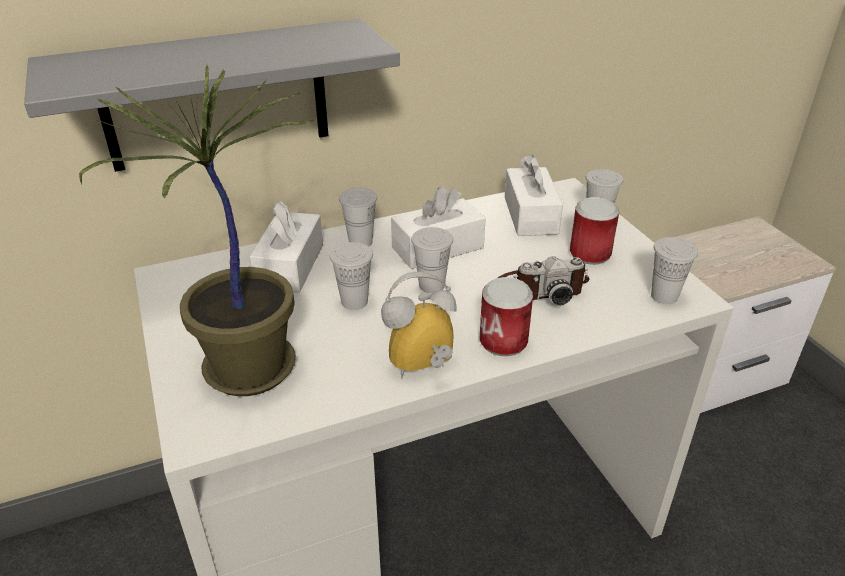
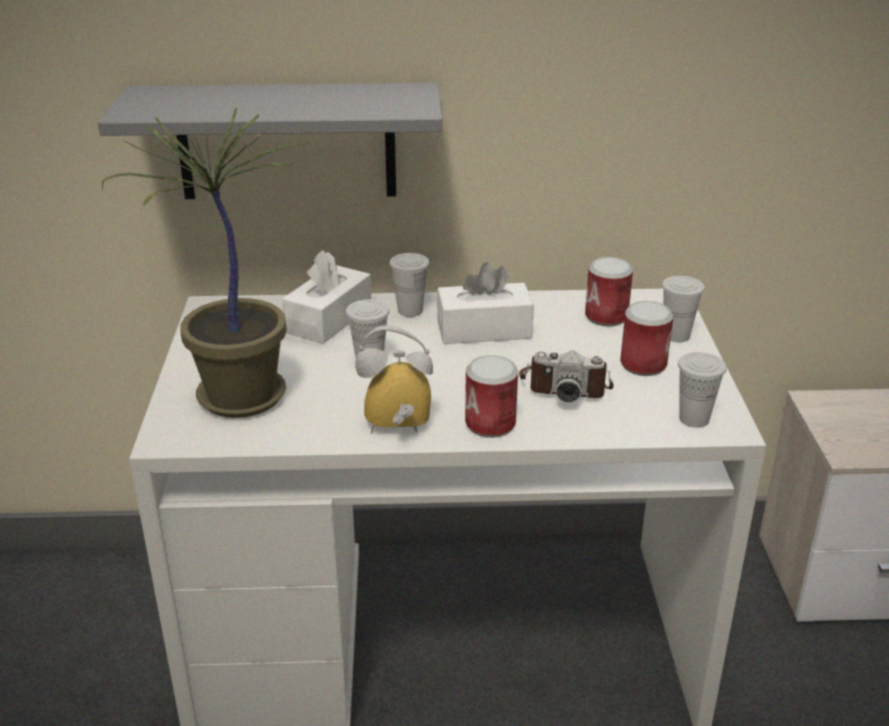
camera: 20 degrees right, 5 degrees down
(431, 285) = (454, 362): white cup -> none
(530, 215) = (606, 316): white tissue box -> can

